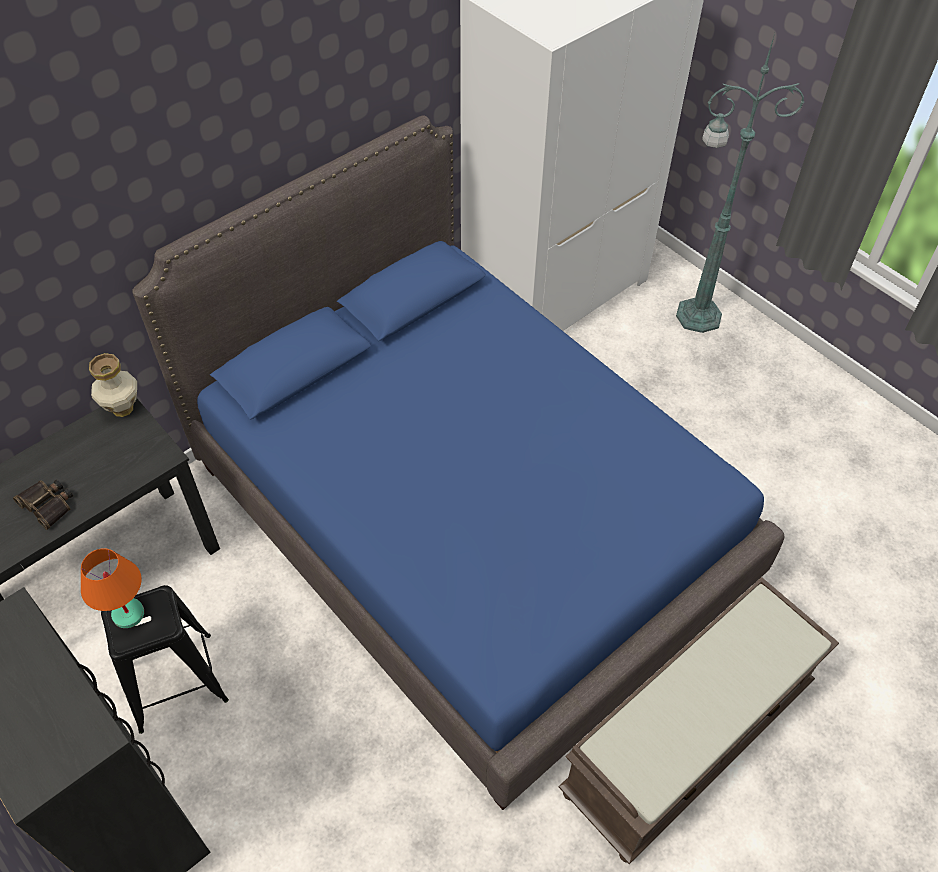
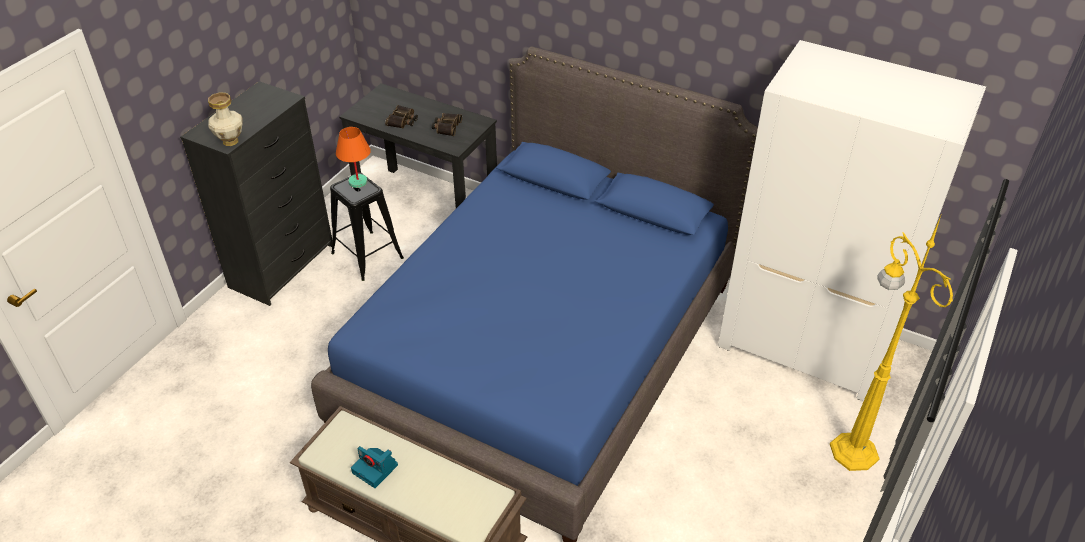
camera: 70 degrees right, 10 degrees down
(106, 453) = (446, 127): none -> binoculars
(122, 409) = (481, 121): vase -> vase (230, 141)
(694, 724) = (376, 469): none -> camera
(695, 315) = (852, 450): green floor lamp -> yellow floor lamp

